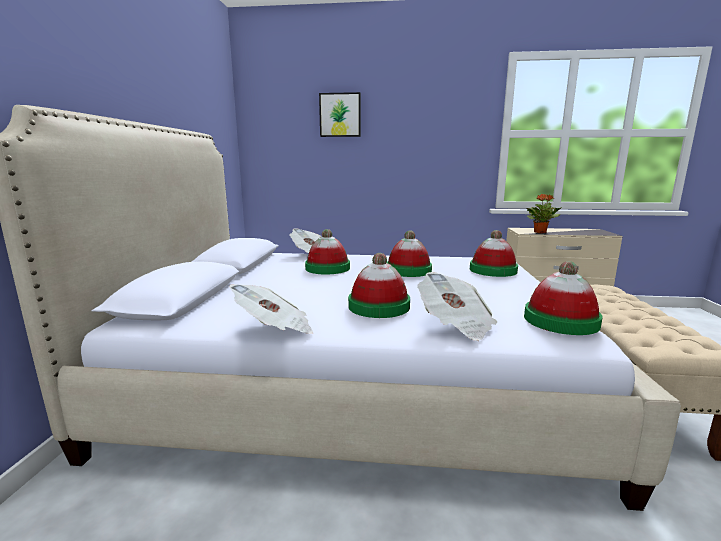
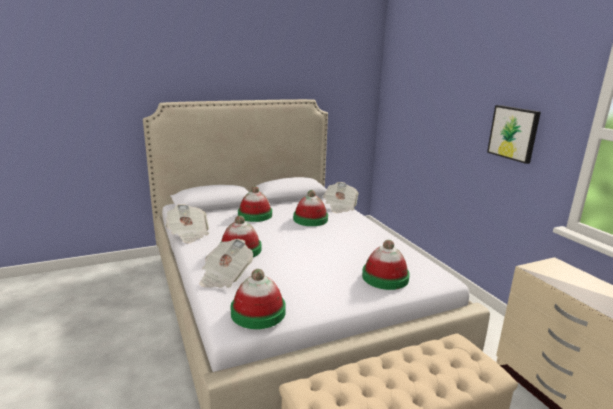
camera: 60 degrees right, 5 degrees up
(340, 115) = (440, 83): picture -> picture (514, 133)
(408, 270) = (338, 244): hat -> hat (255, 215)
(540, 232) = (552, 277): potted plant -> none

